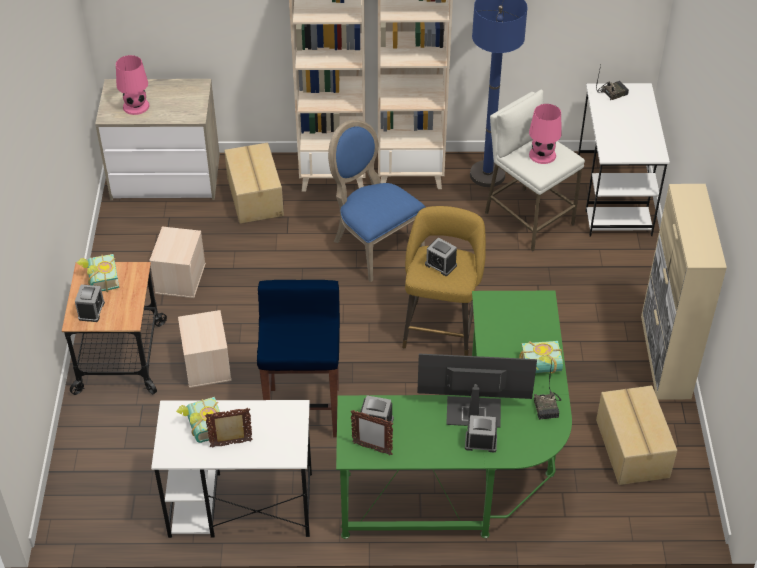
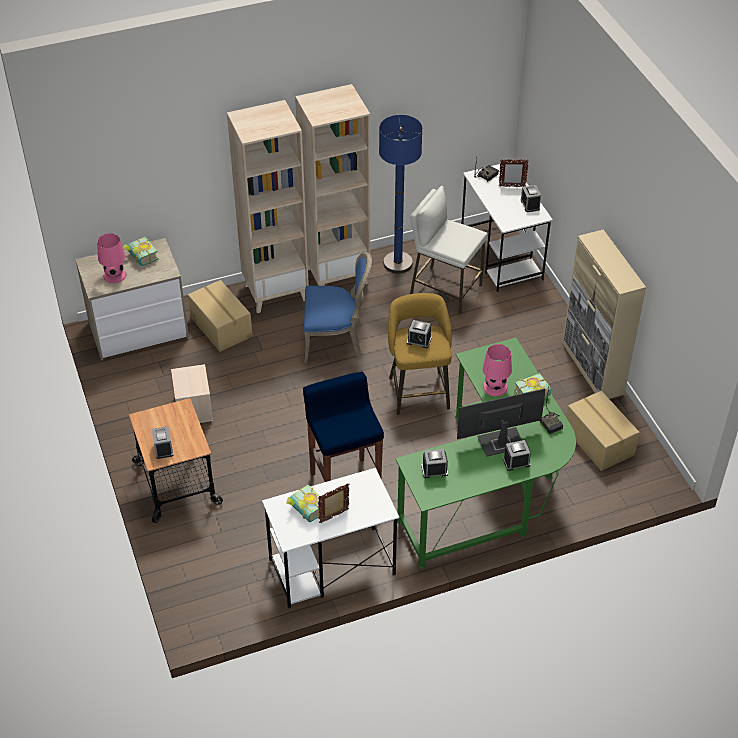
camera: 20 degrees left, 0 degrees up
(99, 280) = (156, 423): book -> book (140, 258)
(206, 364) = (250, 469): beige storage box -> none
(372, 448) = (440, 489): picture frame -> picture frame (511, 186)
(373, 244) = (335, 341): blue chair -> blue chair turned 150 degrees clockwise
(543, 155) = (455, 236): pink table lamp -> pink table lamp (495, 387)
(649, 138) = (530, 205): none -> alarm clock

